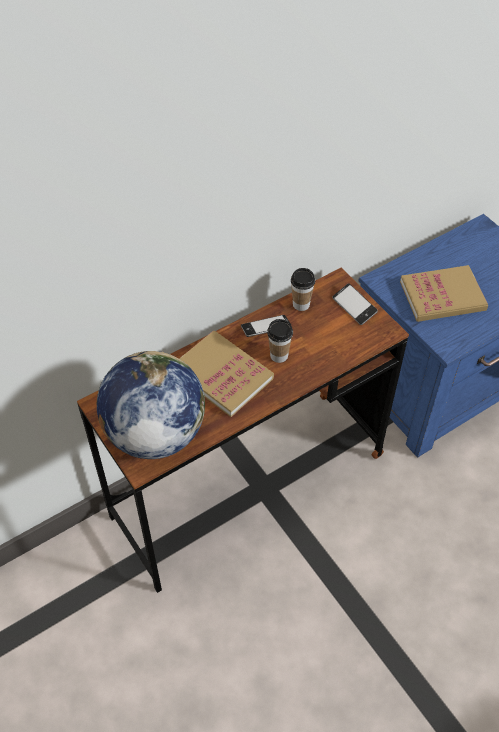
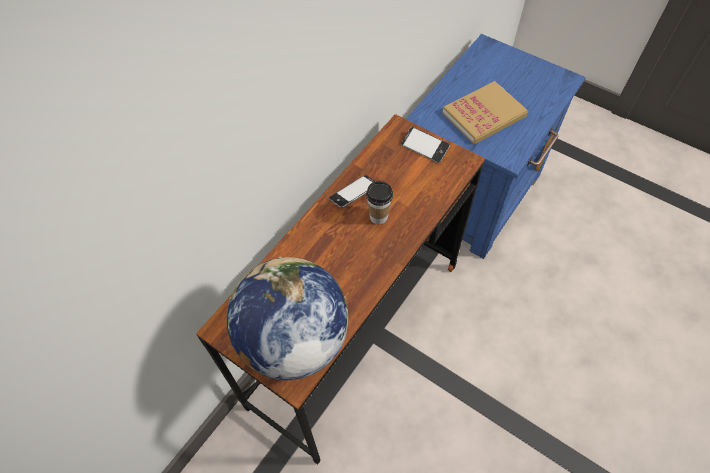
camera: 20 degrees left, 5 degrees up
(222, 375) = (333, 254): book -> none
(301, 304) = (375, 160): cup -> none

